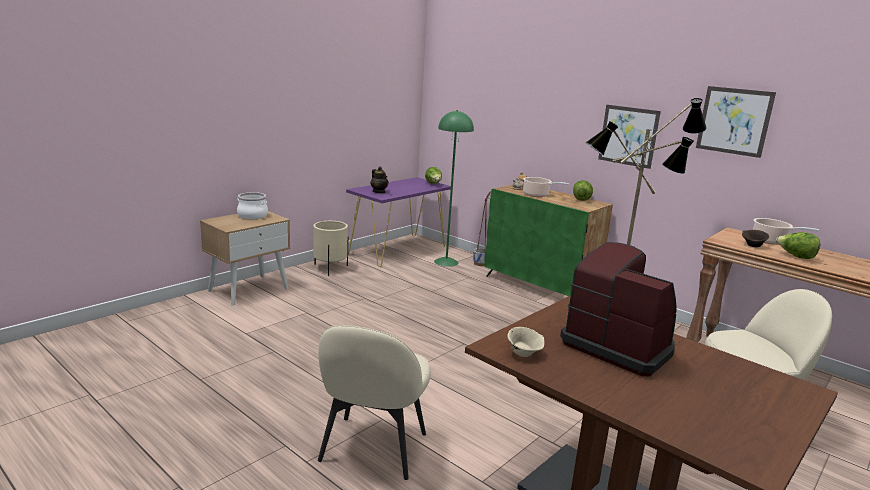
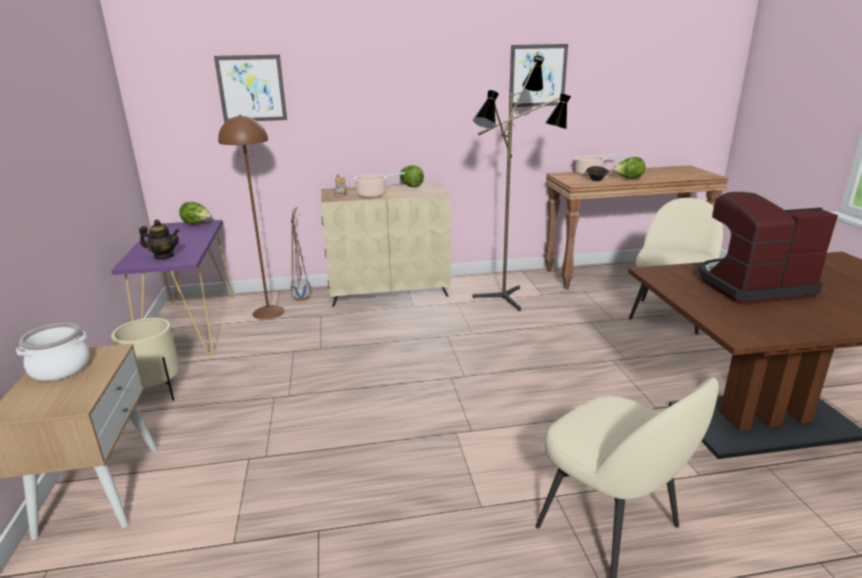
camera: 50 degrees left, 5 degrees up
(446, 262) = (268, 312): green floor lamp -> brown floor lamp
(524, 353) = (760, 326): beige bowl -> none
(540, 286) = (389, 291): green cabinet -> beige cabinet
(628, 136) = (441, 108): picture -> picture (251, 88)

